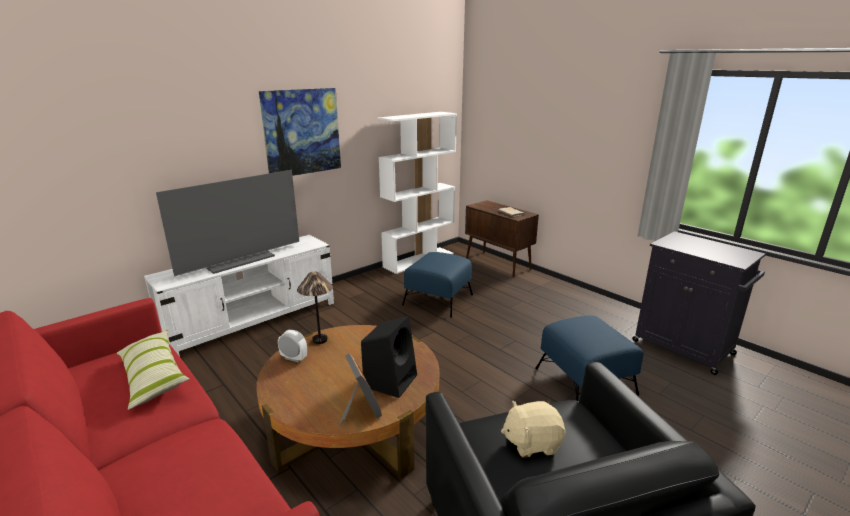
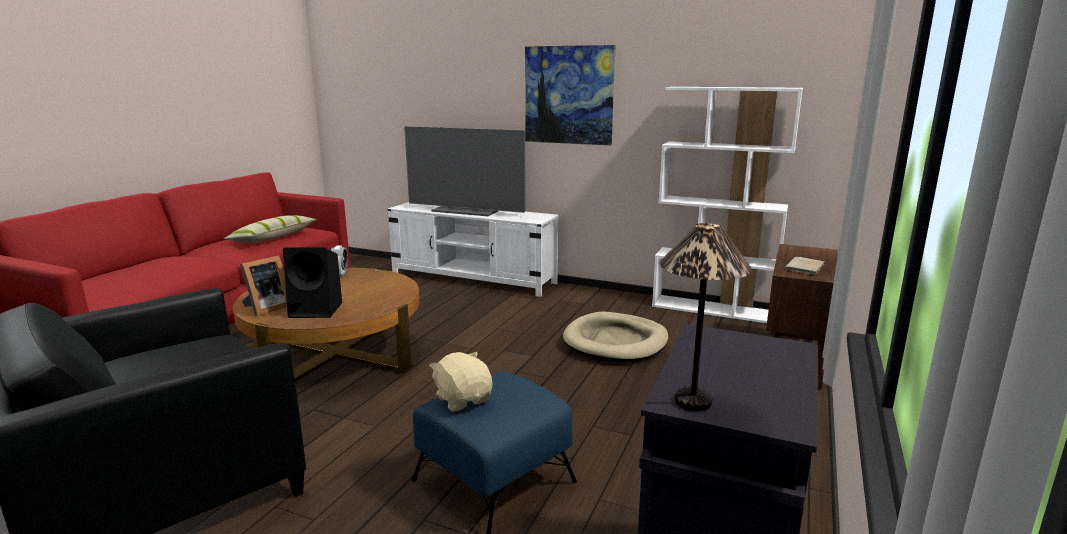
camera: 65 degrees right, 5 degrees down
(320, 340) = (376, 275): table lamp -> table lamp (694, 402)
(438, 299) = (616, 342): blue ottoman -> beige dog bed
(532, 442) = (186, 362): beige plush toy -> beige plush toy (463, 399)

